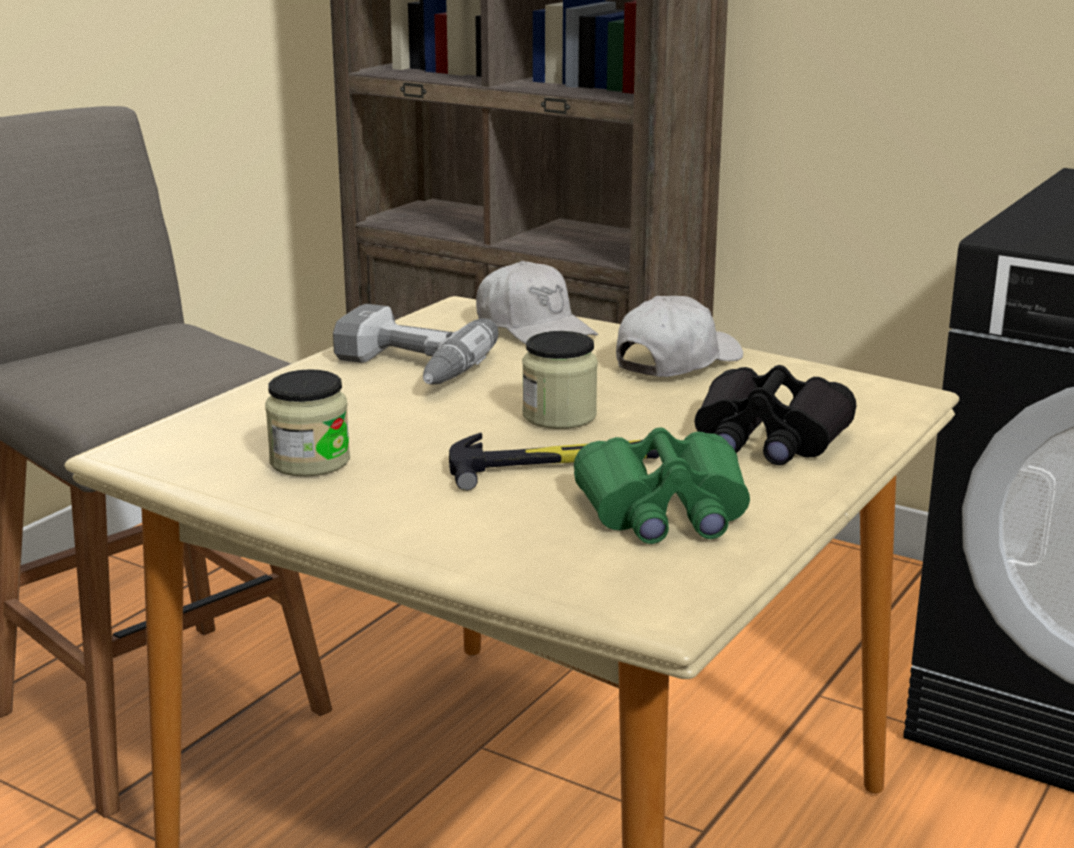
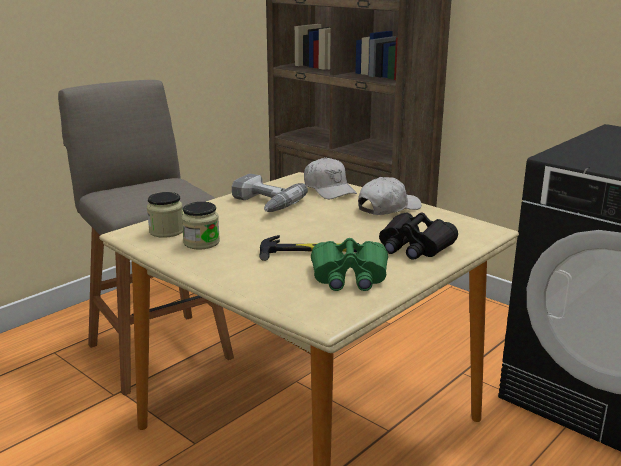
camera: 10 degrees right, 0 degrees up
(559, 416) = (321, 230): jar -> jar (166, 231)

